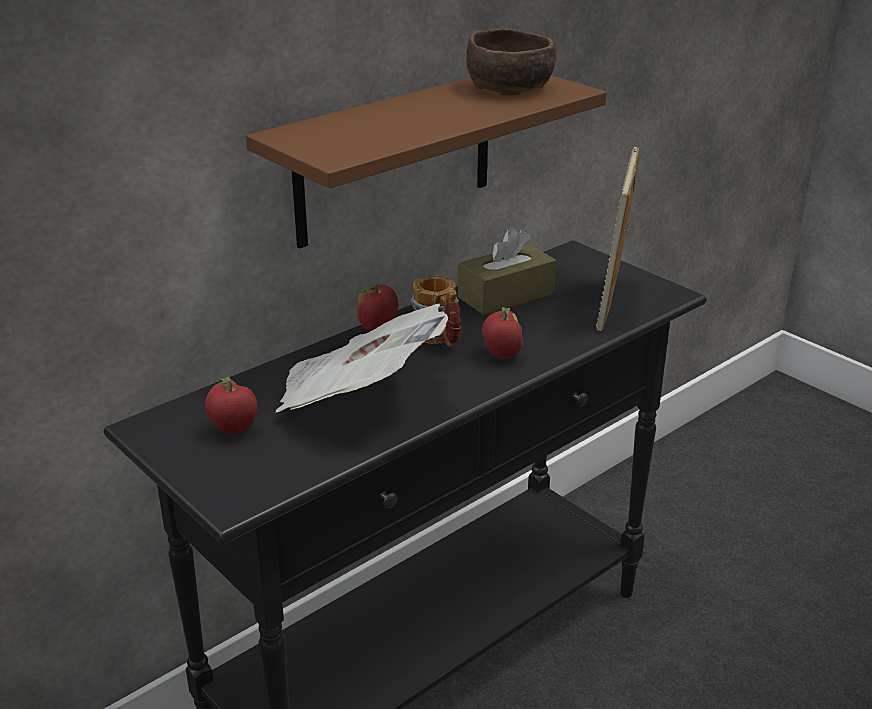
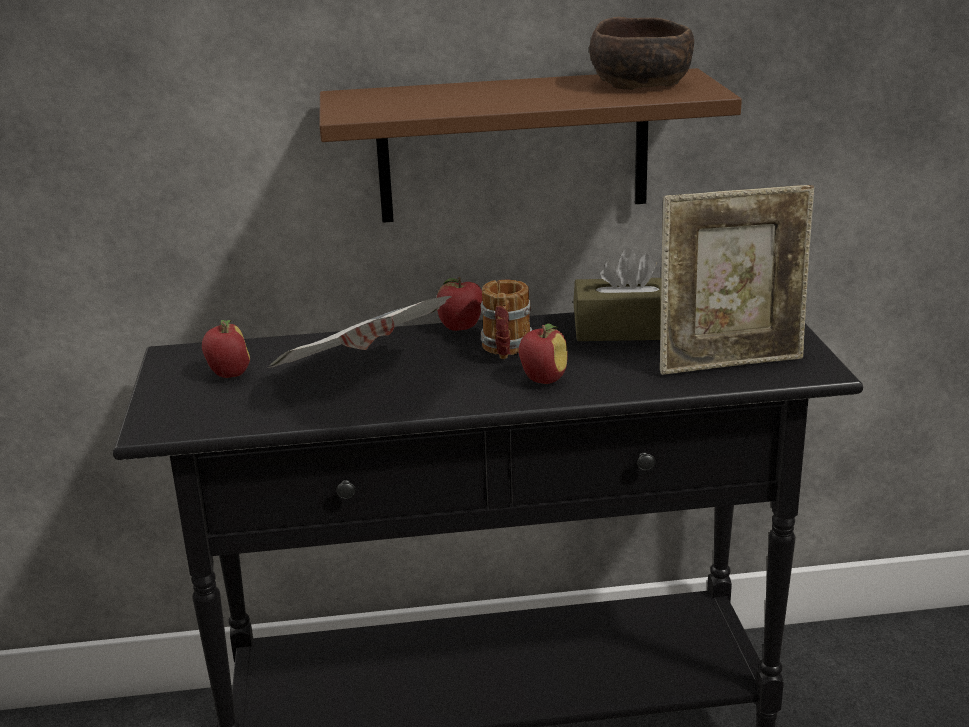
camera: 35 degrees right, 5 degrees down
(611, 304) = (731, 363): picture frame -> picture frame turned 150 degrees counterclockwise

